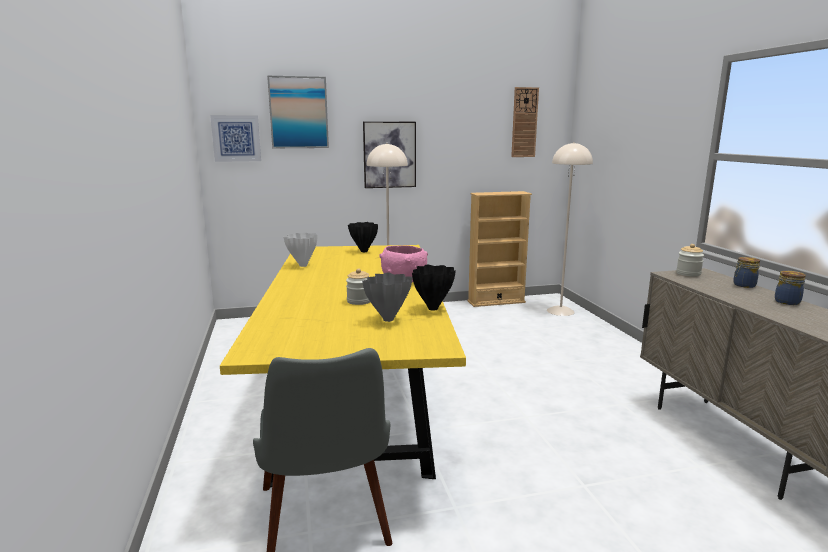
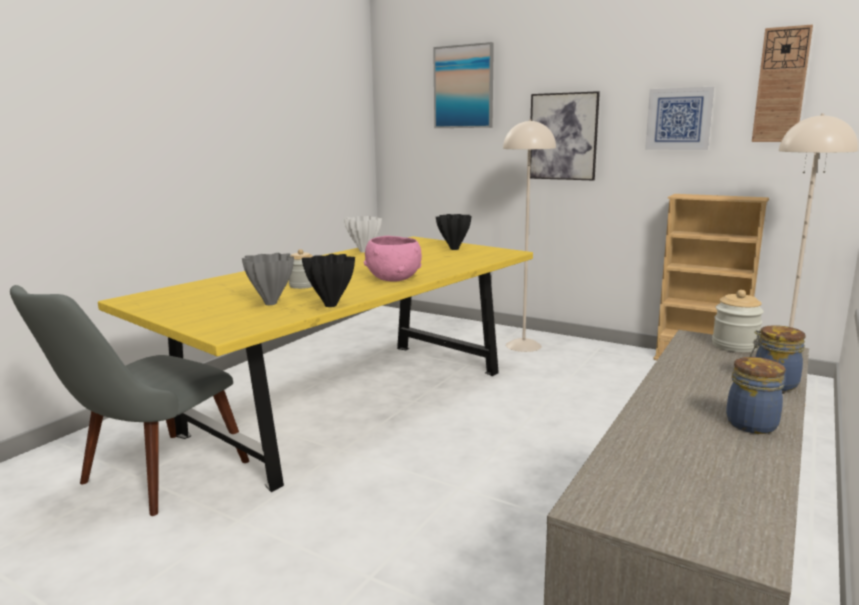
camera: 45 degrees right, 0 degrees up
(236, 138) = (405, 118): picture -> picture (679, 119)

